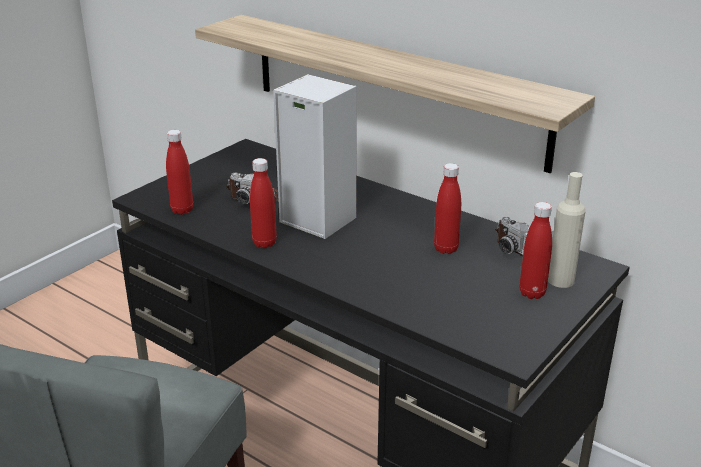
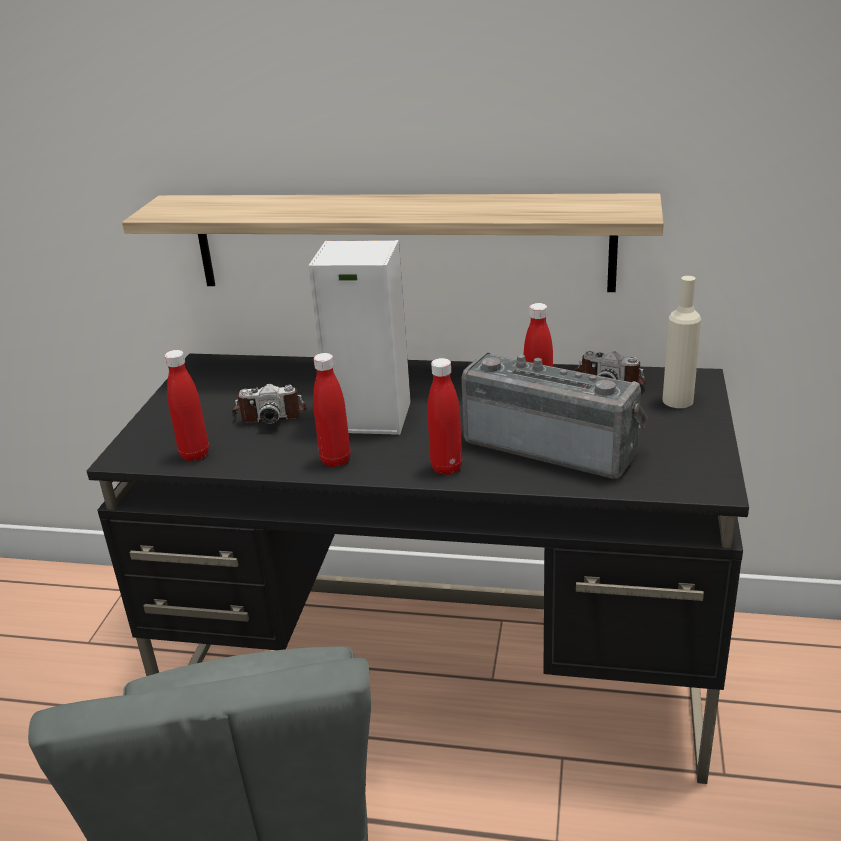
camera: 25 degrees left, 0 degrees up
(424, 282) = (552, 445): none -> radio
(532, 293) = (665, 421): red bottle -> red bottle (446, 468)

